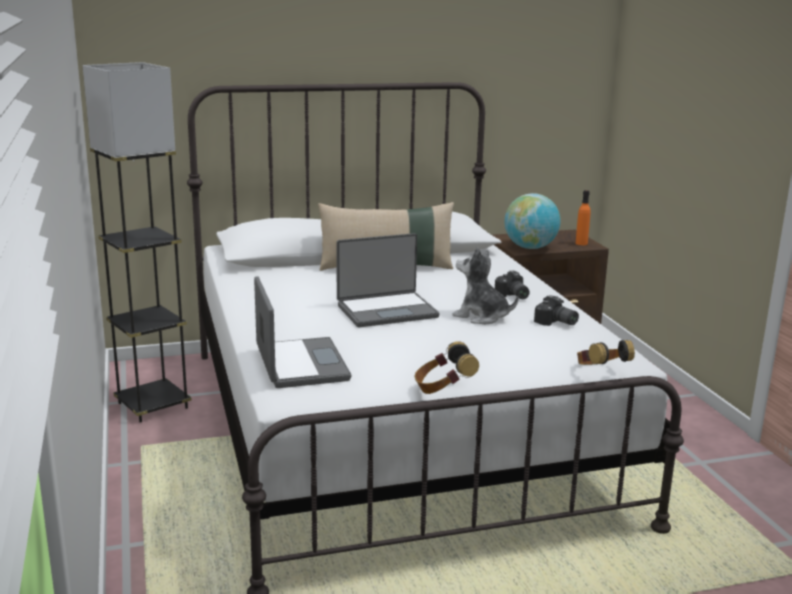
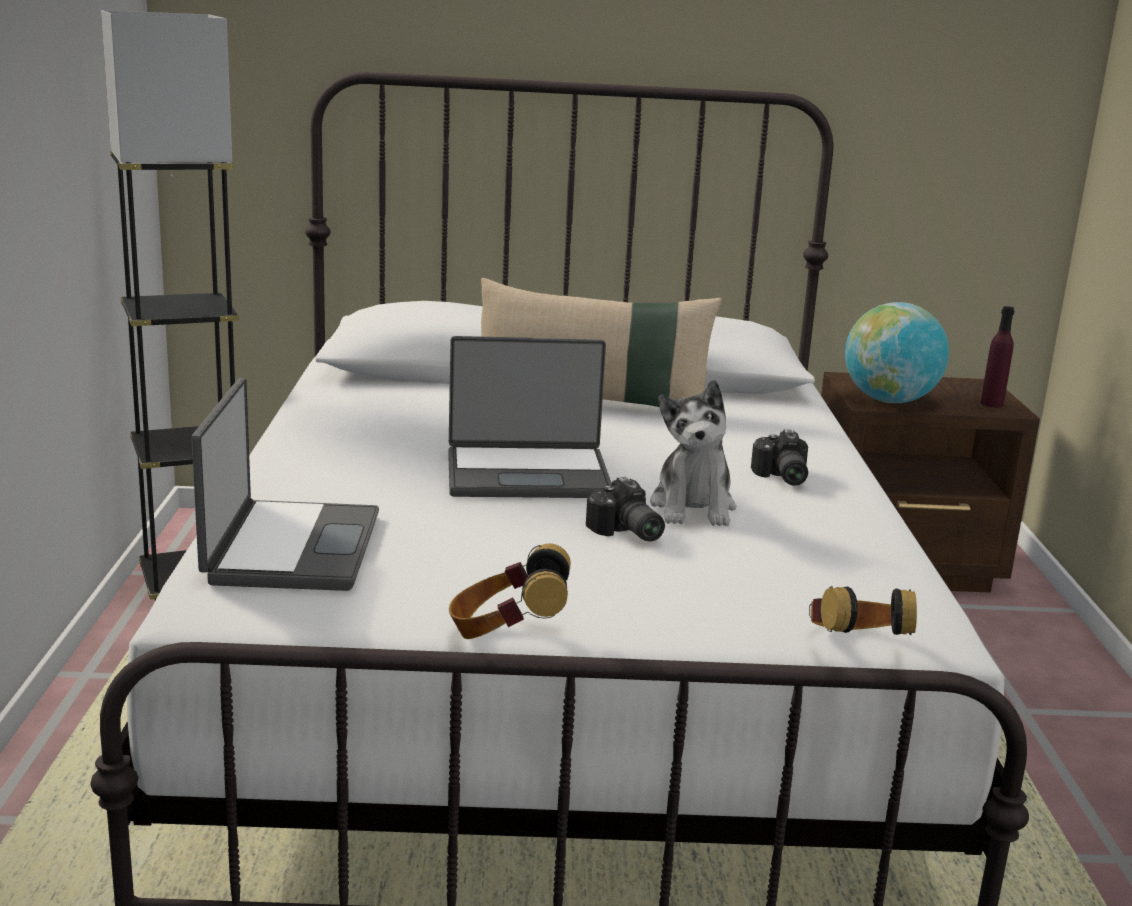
camera: 15 degrees right, 0 degrees up
(481, 316) = (693, 507): plush toy -> plush toy turned 135 degrees counterclockwise
(556, 323) = (830, 537): camera -> camera (626, 533)
(581, 243) = (991, 404): orange bottle -> purple bottle

